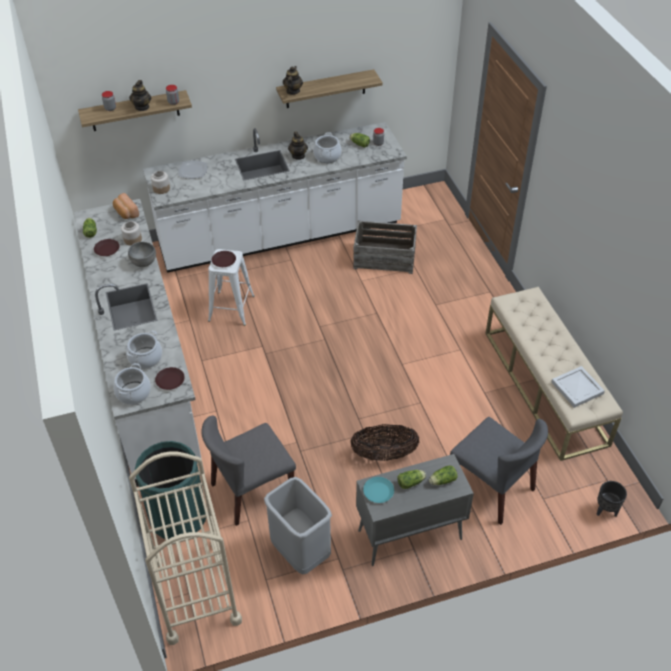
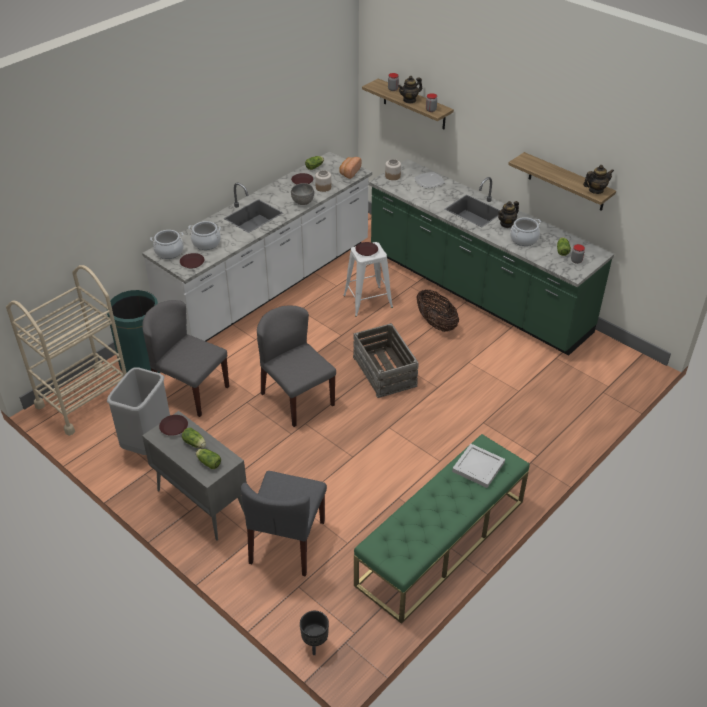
camera: 60 degrees right, 5 degrees down
(280, 236) = (476, 293): white counter -> green counter
(292, 91) = (527, 161): teapot -> teapot (595, 190)
(323, 412) = (297, 399): none -> grey chair
(378, 492) = (173, 427): turquoise plate -> brown plate
(384, 257) = (513, 365): crate -> crate (385, 371)
(384, 454) = (277, 454): basket -> basket (436, 323)
(545, 387) = (441, 542): beige bench -> green bench
(577, 388) = (405, 536): white tray -> white tray (477, 467)

